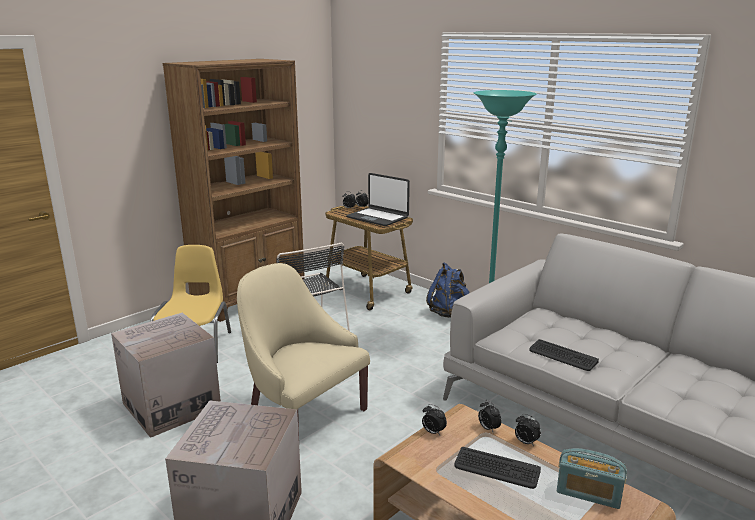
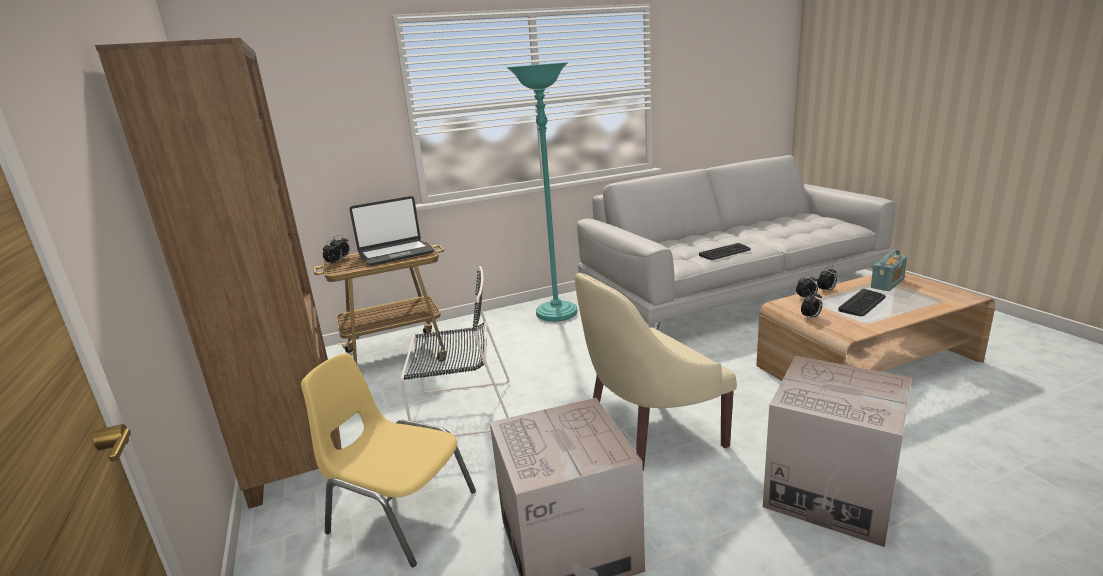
camera: 65 degrees left, 0 degrees up
(449, 313) = (497, 322): blue backpack -> none

